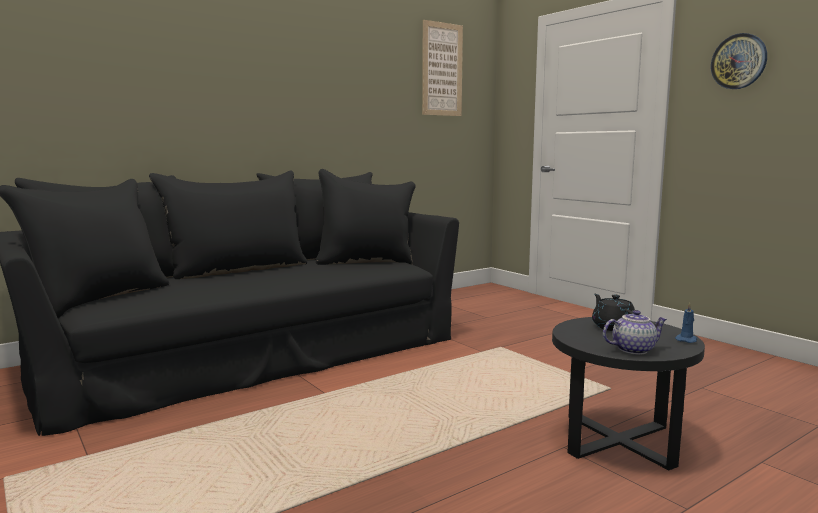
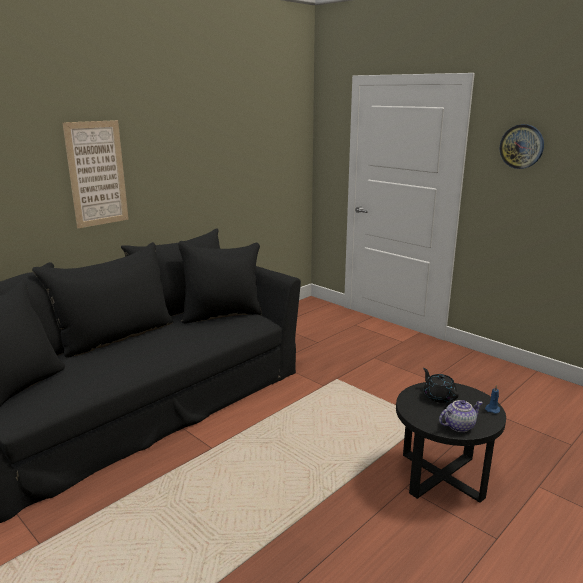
camera: 10 degrees left, 10 degrees up
(442, 69) = (269, 122): picture -> picture (97, 174)

